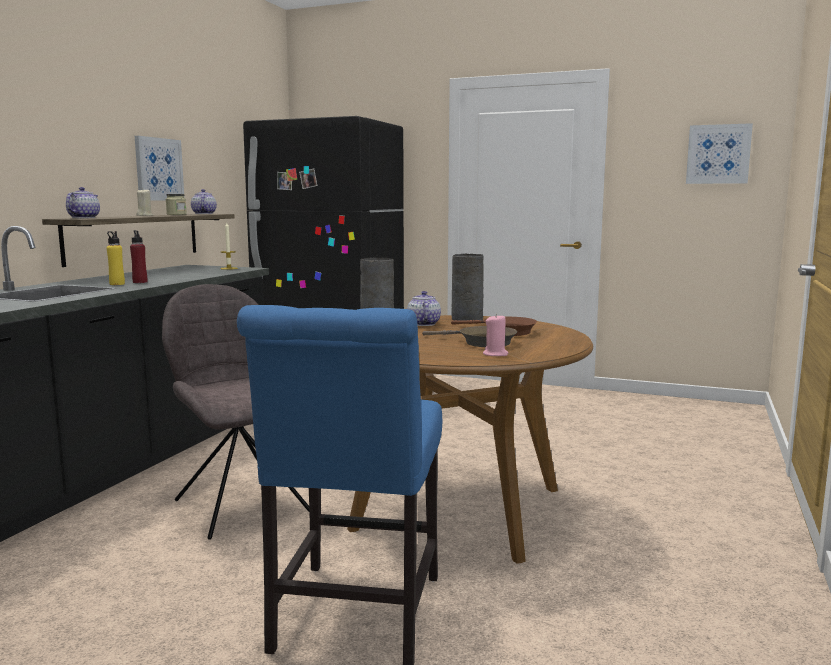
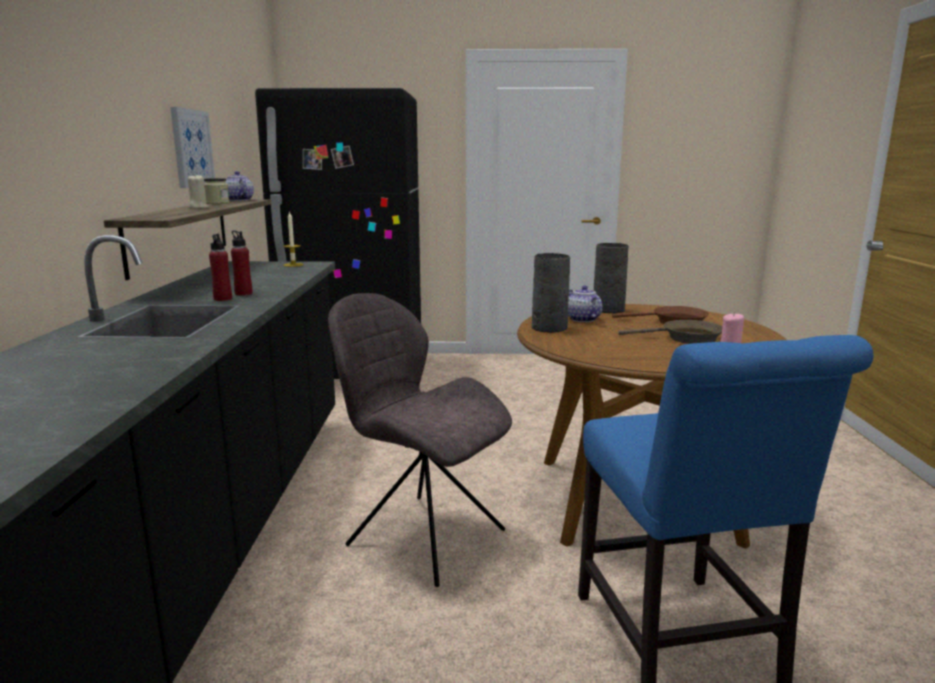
camera: 20 degrees left, 5 degrees up
(84, 218) = (155, 216): teapot -> none
(117, 284) = (223, 299): yellow bottle -> red bottle
(718, 154) = (722, 135): picture -> none

